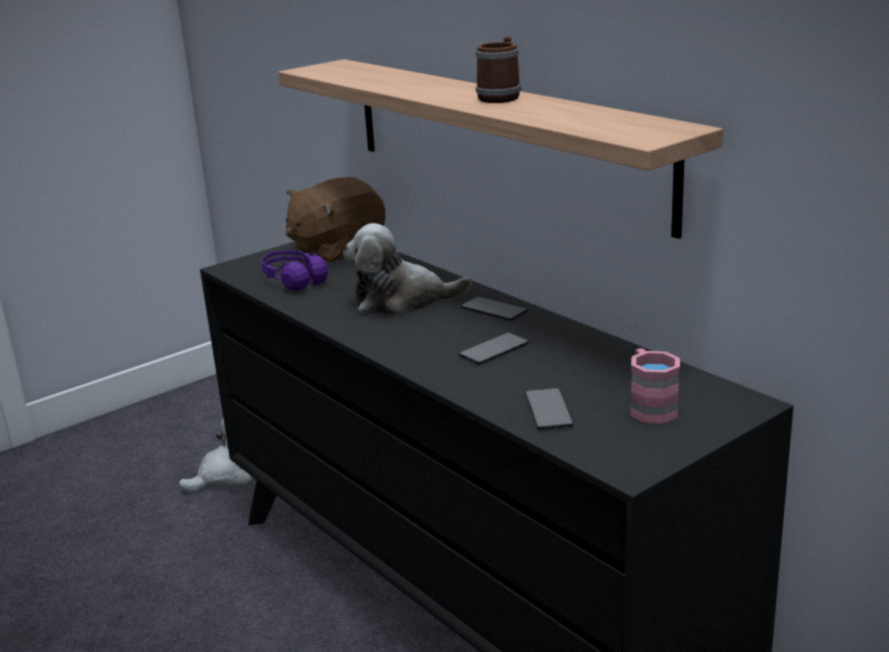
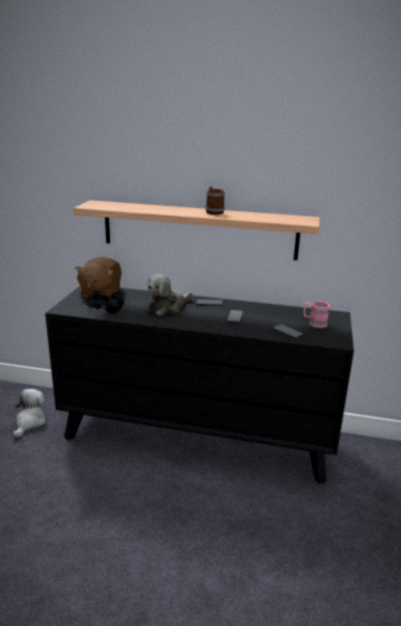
camera: 40 degrees left, 0 degrees up
(293, 280) = (104, 309): purple headphones -> black headphones

